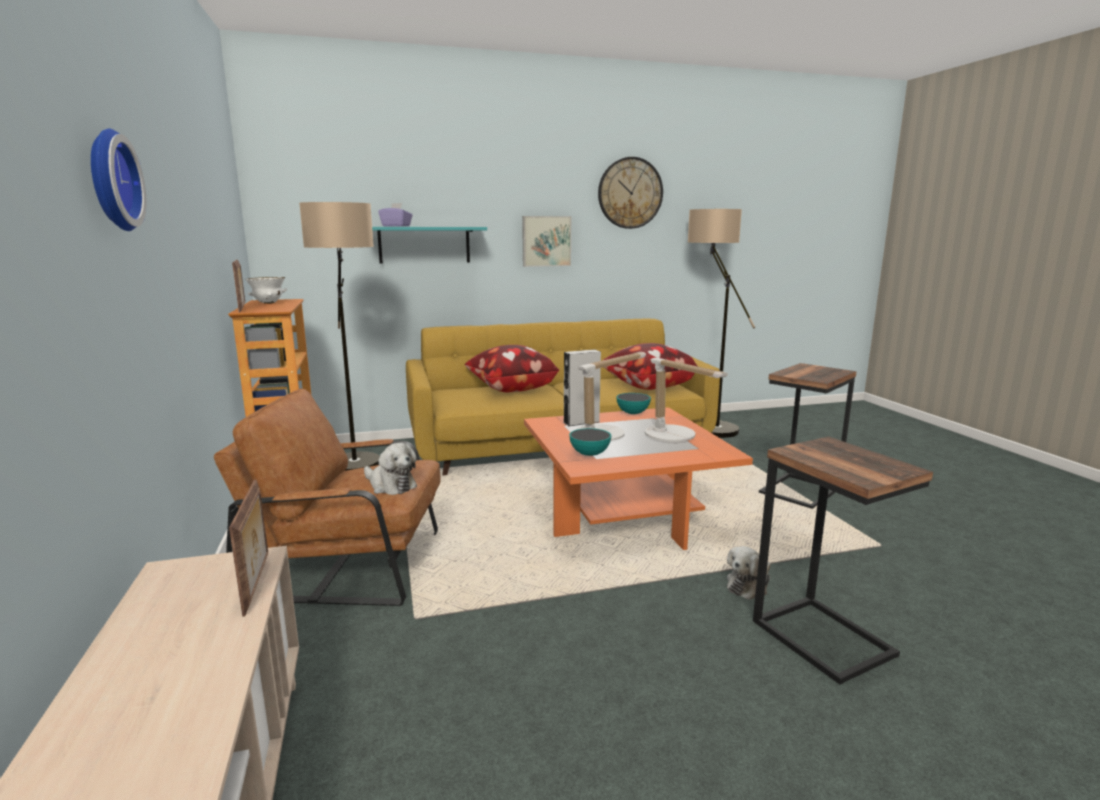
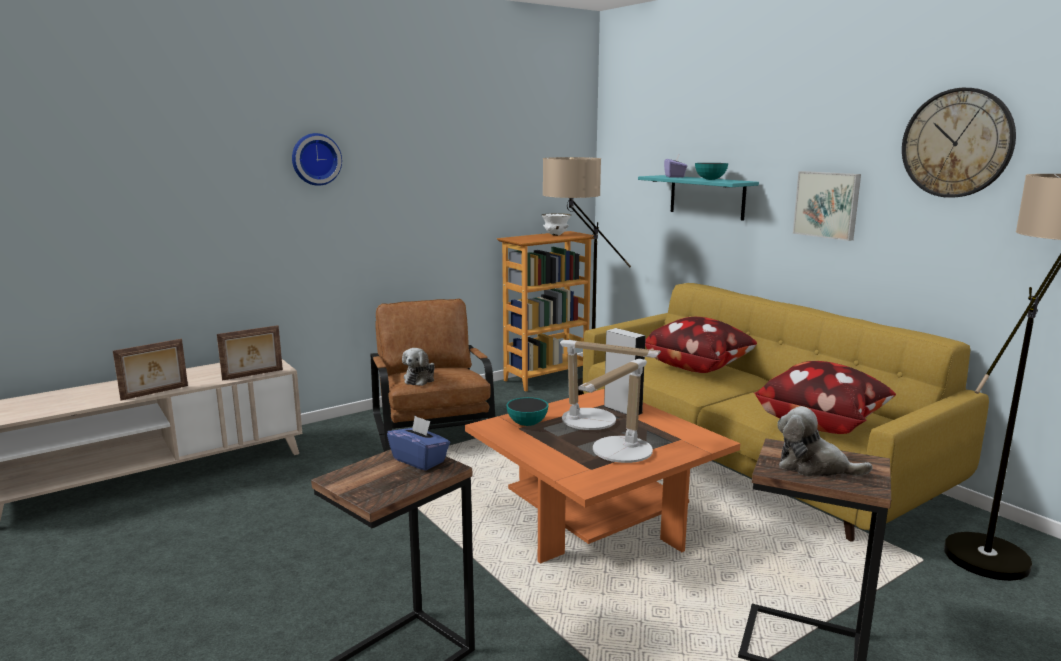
camera: 70 degrees right, 0 degrees up
(242, 309) = (521, 236): picture frame -> picture frame (155, 393)
(632, 413) = (685, 427): bowl -> bowl (710, 180)
(749, 585) = (487, 608): plush toy -> plush toy (814, 467)
(817, 449) = (419, 460): none -> blue tissue box

